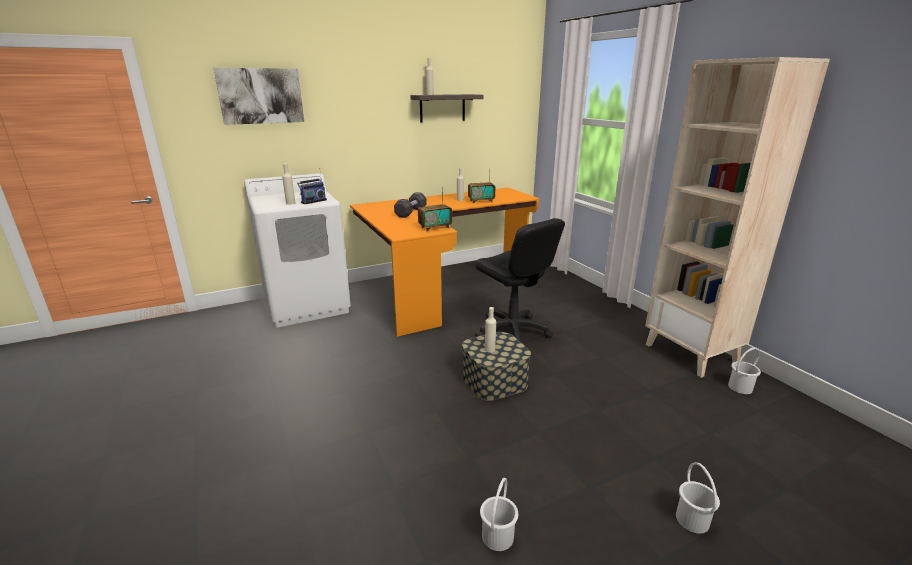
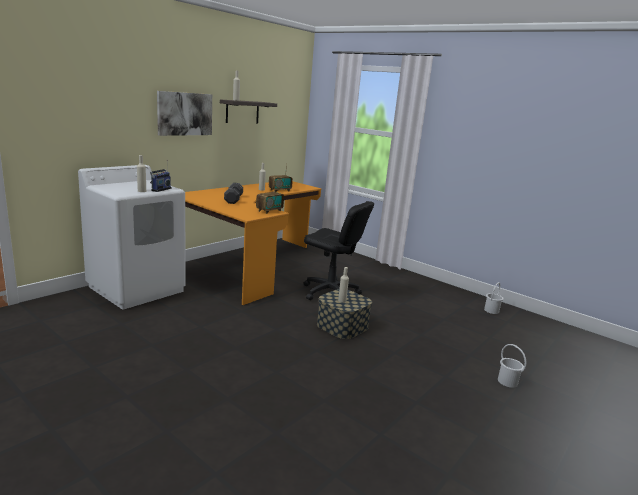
camera: 25 degrees left, 5 degrees down
(261, 96) = (99, 91): picture -> picture (184, 114)
(498, 536) = (412, 412): white bucket -> none
(691, 353) = (454, 294): beige bookcase -> none

